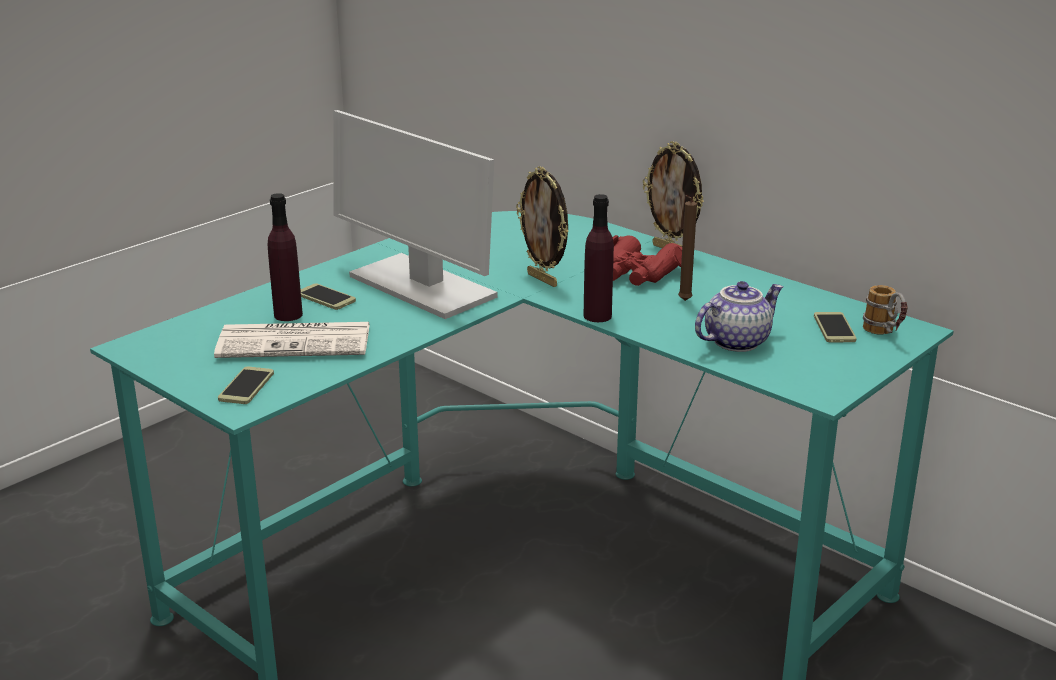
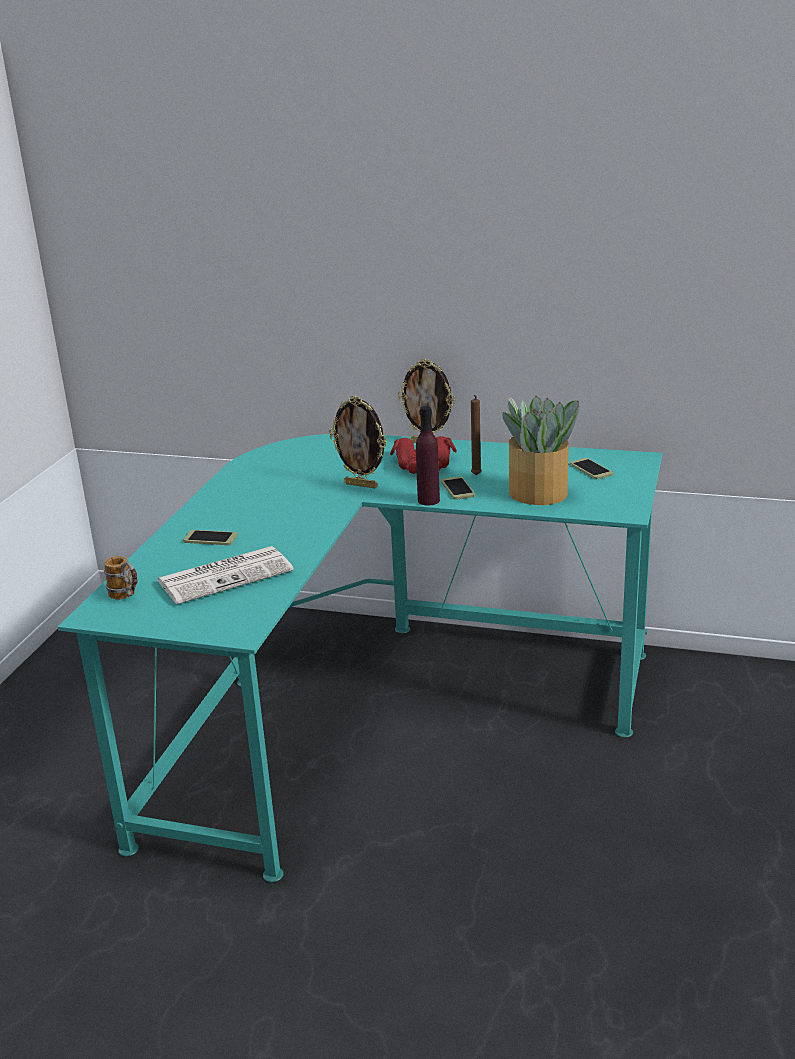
camera: 25 degrees left, 0 degrees up
(246, 386) = (227, 617): phone -> phone (458, 489)
(288, 315) = (195, 558): purple bottle -> none
(420, 287) = (275, 512): monitor -> none
(736, 341) = (539, 493): teapot -> potted plant
(884, 334) = (625, 465): mug -> mug (127, 597)

